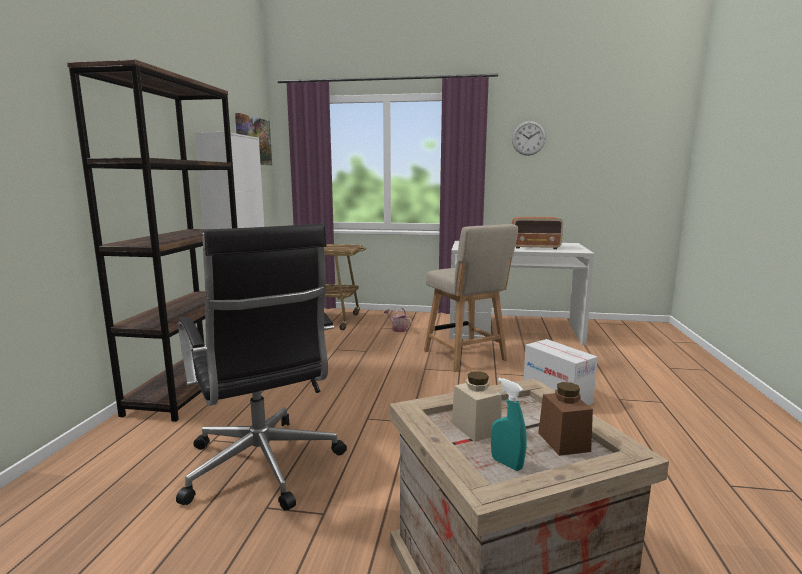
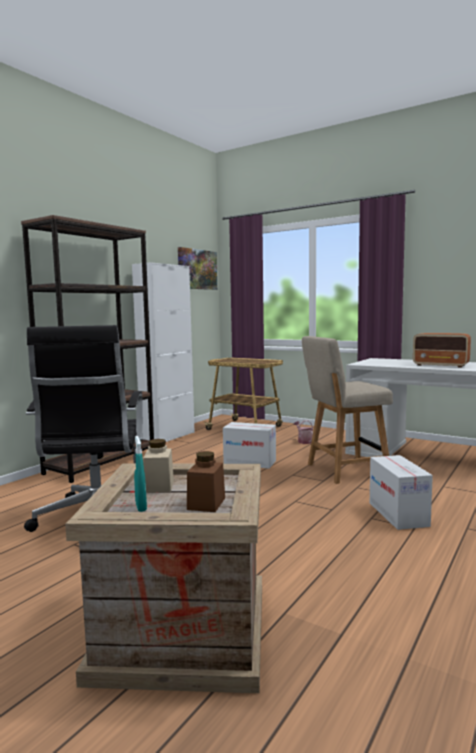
camera: 25 degrees right, 5 degrees down
(368, 361) = (250, 462): none -> cardboard box
(466, 357) = (344, 470): beige chair -> beige chair turned 75 degrees clockwise
(528, 138) = (452, 252): wall clock -> none

